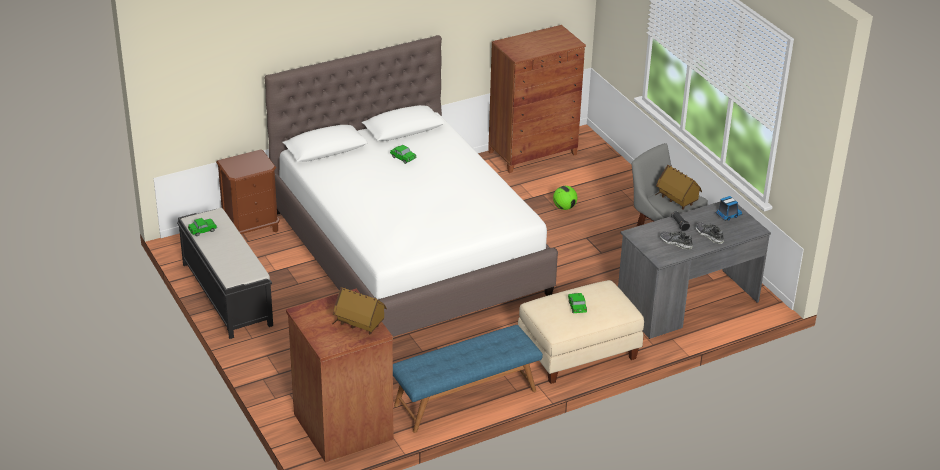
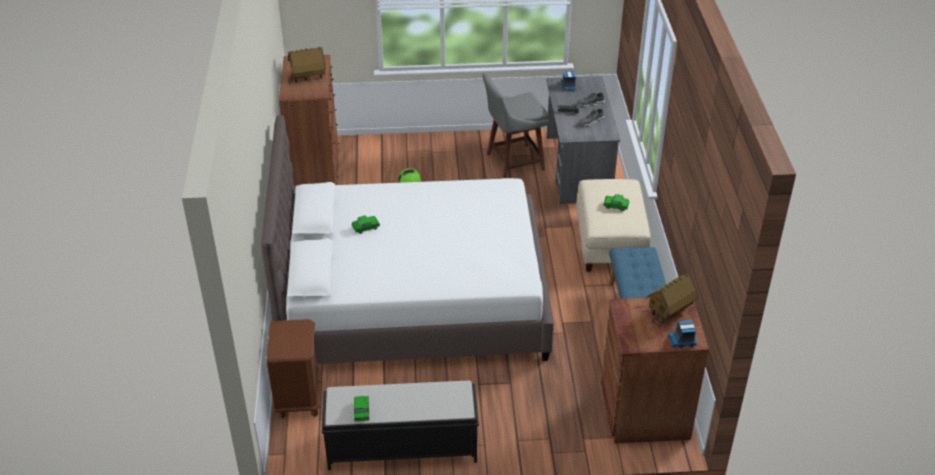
camera: 65 degrees left, 5 degrees up
(322, 341) = (683, 341): none -> toy truck
(676, 201) = (526, 106): toy house -> toy house (307, 77)

